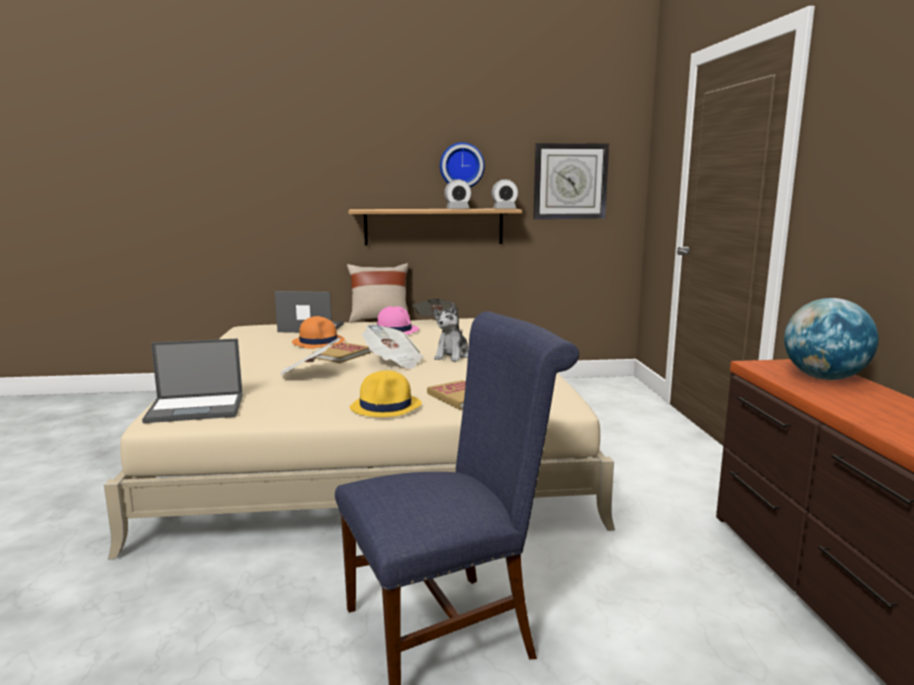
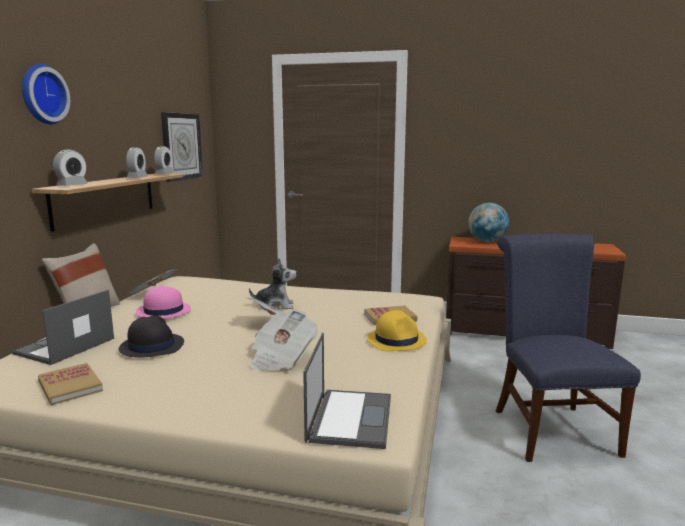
camera: 70 degrees left, 0 degrees up
(318, 342) = (151, 346): orange hat -> black hat
(342, 355) = (227, 340): book -> book (70, 386)
(377, 209) = (72, 185): none -> alarm clock
(452, 356) = (275, 306): plush toy -> plush toy turned 45 degrees counterclockwise
(461, 165) = (118, 133): wall clock -> wall clock (41, 94)

